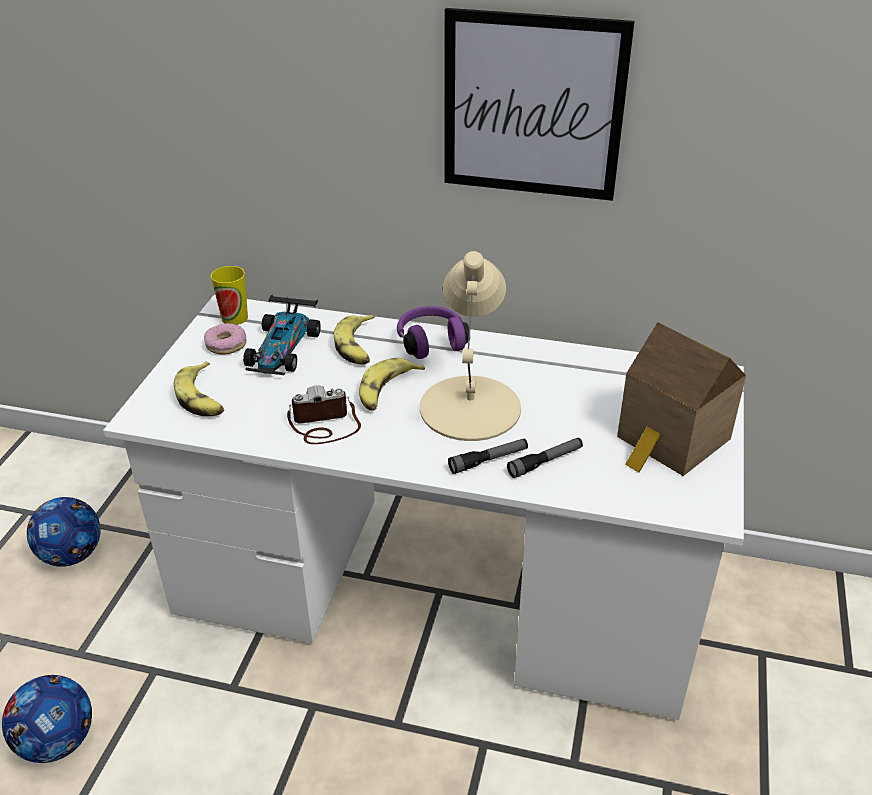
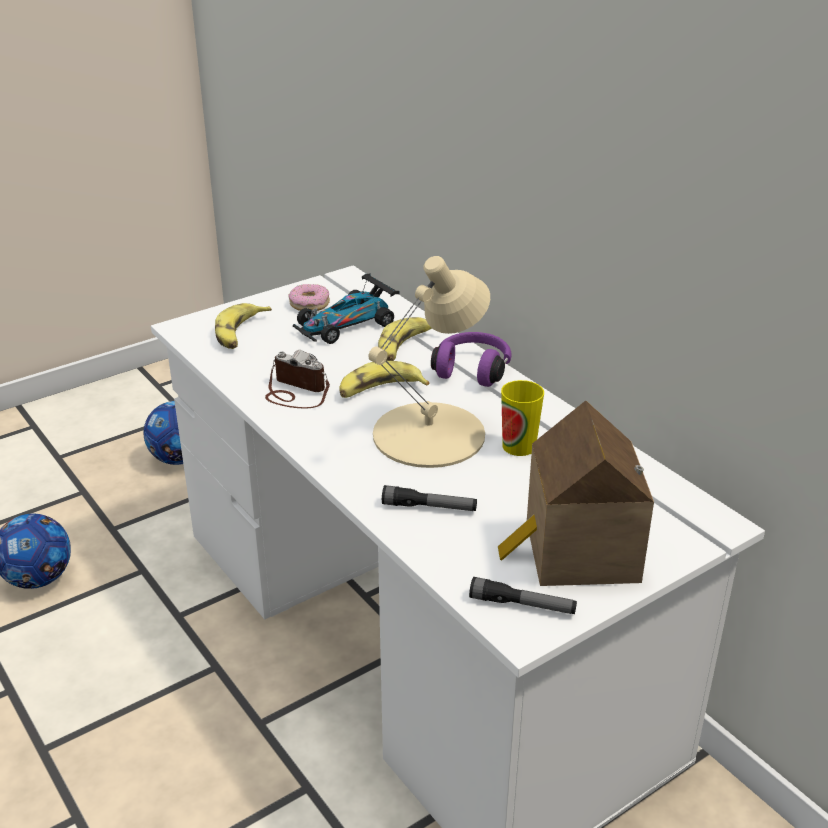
camera: 40 degrees right, 5 degrees down
(234, 318) = (343, 288): cup -> cup (519, 446)
(488, 460) = (383, 481): flashlight -> flashlight (522, 605)
(532, 106) = (595, 133): picture -> none

